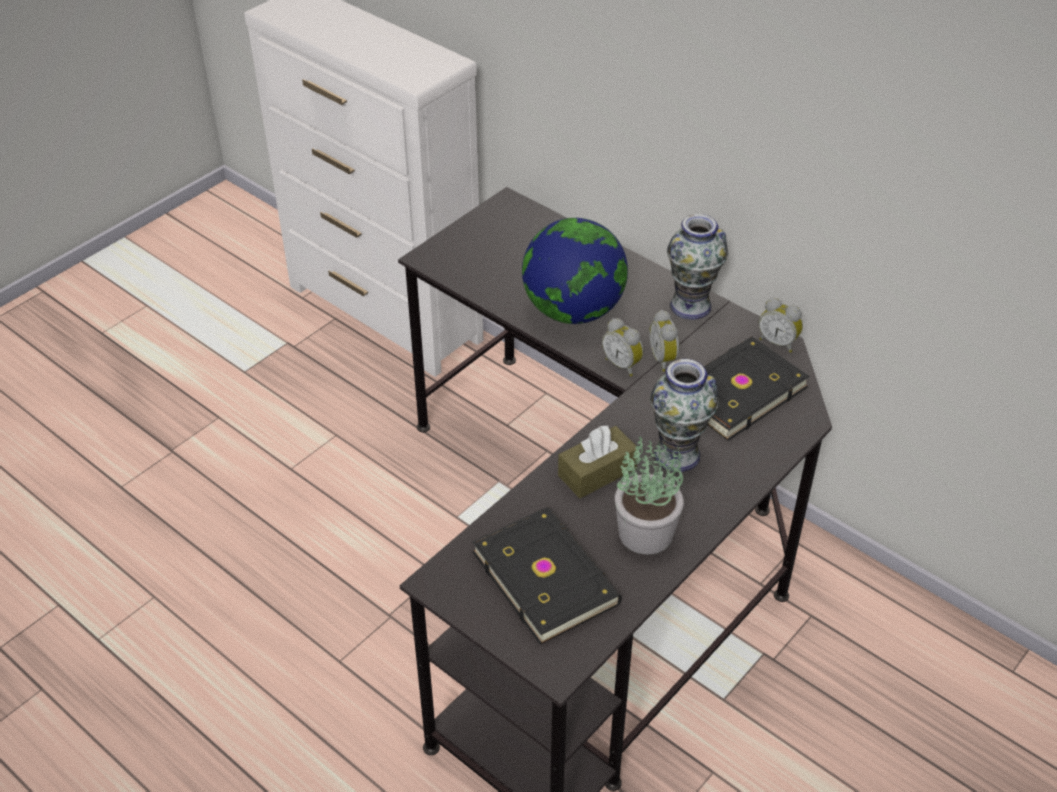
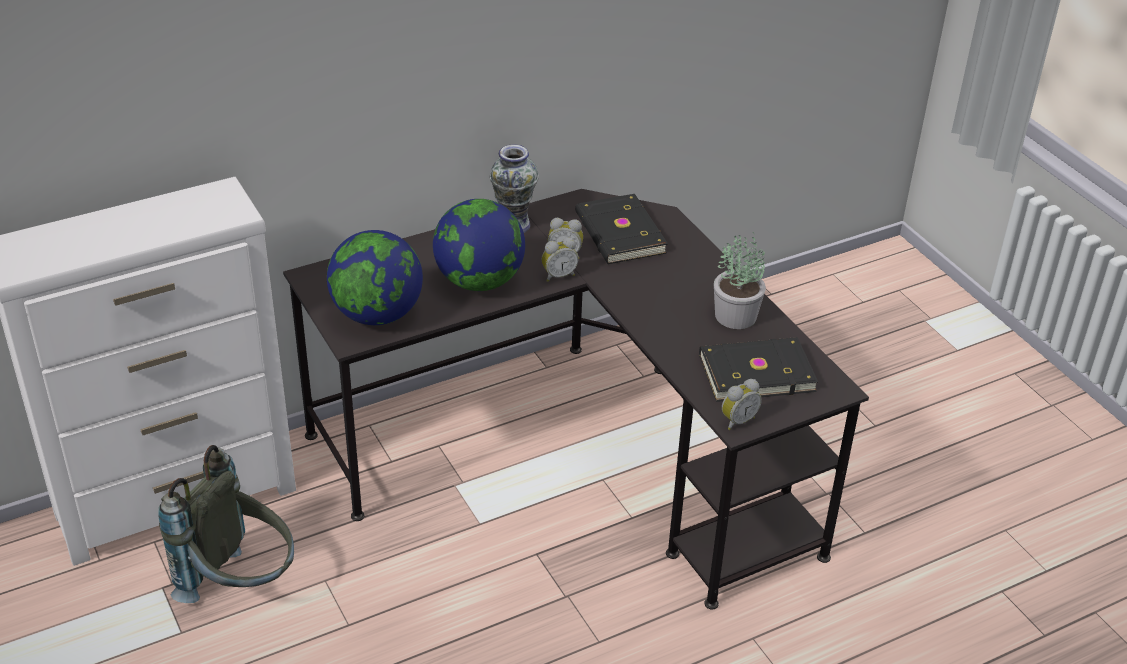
camera: 70 degrees left, 5 degrees down
(309, 385) = (241, 585): none -> grey backpack
(476, 261) = (377, 314): none -> globe
(597, 472) = (665, 320): brown tissue box -> none
(677, 454) = (667, 279): vase -> none
(778, 342) = (579, 199): alarm clock -> alarm clock (737, 420)

